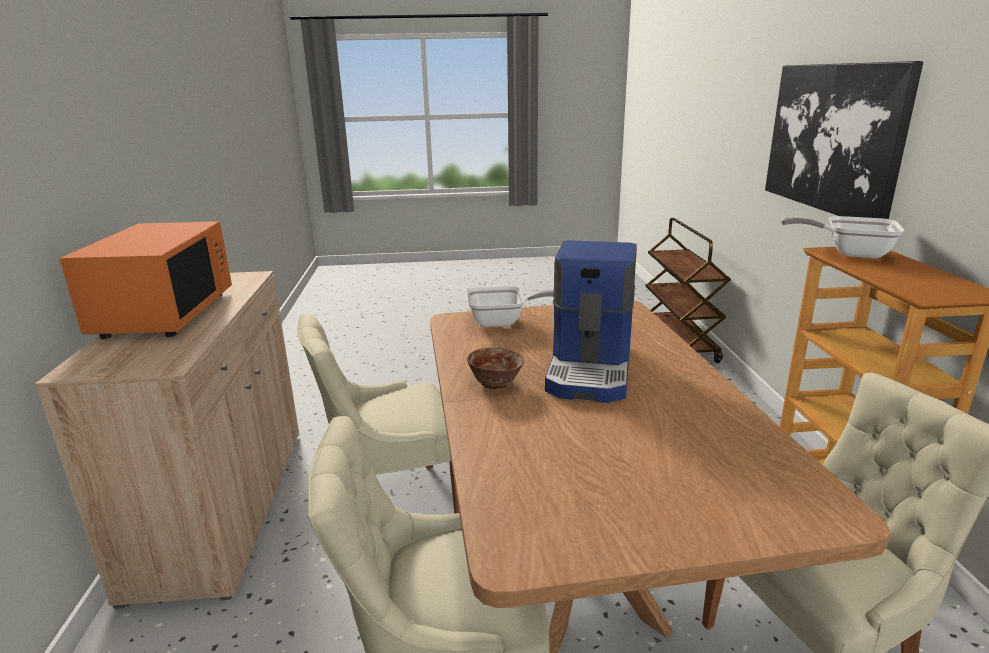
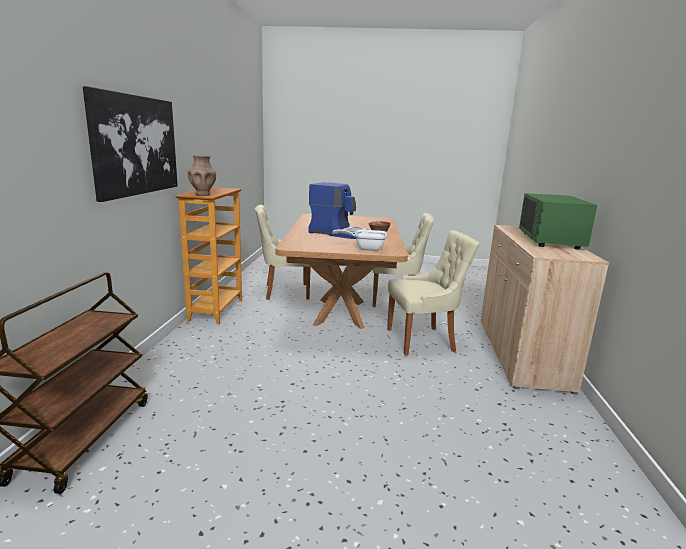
camera: 170 degrees left, 5 degrees down
(165, 314) = (550, 241): orange microwave -> green microwave
(592, 369) = (338, 233): coffee machine -> coffee machine turned 90 degrees clockwise
(849, 253) = (203, 194): frying pan -> brown vase

